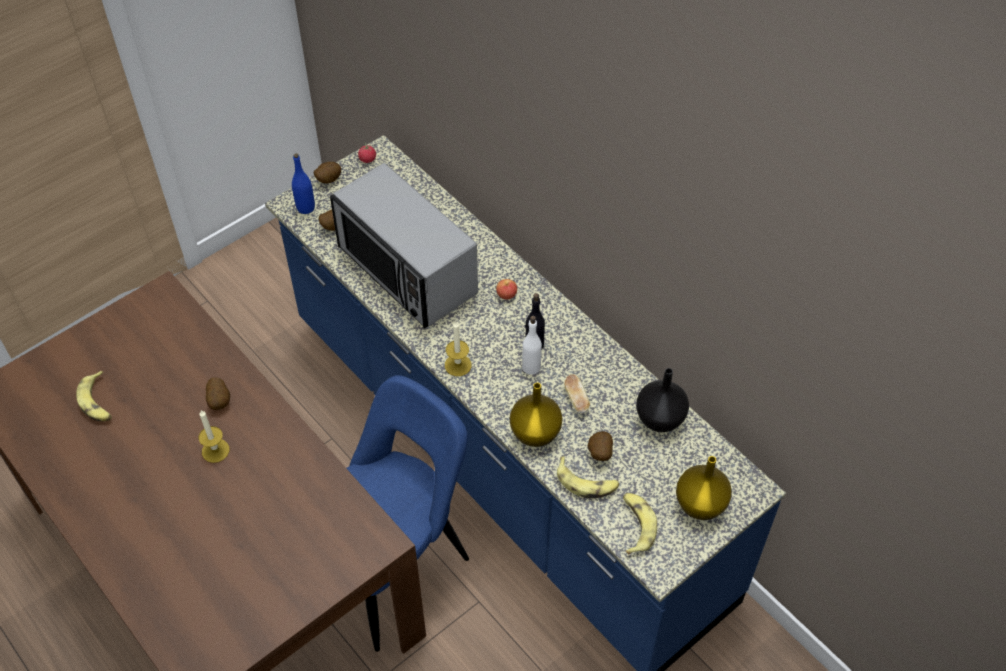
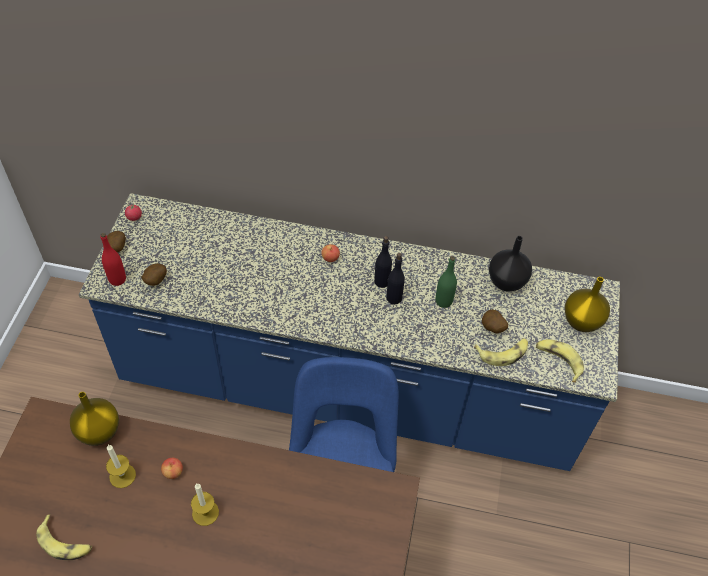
camera: 40 degrees left, 0 degrees up
(220, 401) = (173, 472): potato -> apple
(305, 208) = (117, 279): blue bottle -> red bottle
(406, 271) = (242, 282): microwave -> none
(458, 365) = (343, 327): candle -> candle (122, 475)
(531, 367) = (394, 298): white bottle -> black bottle
(536, 433) = (440, 341): yellow vase -> yellow vase (100, 431)
(576, 399) = (443, 301): bread -> green bottle

